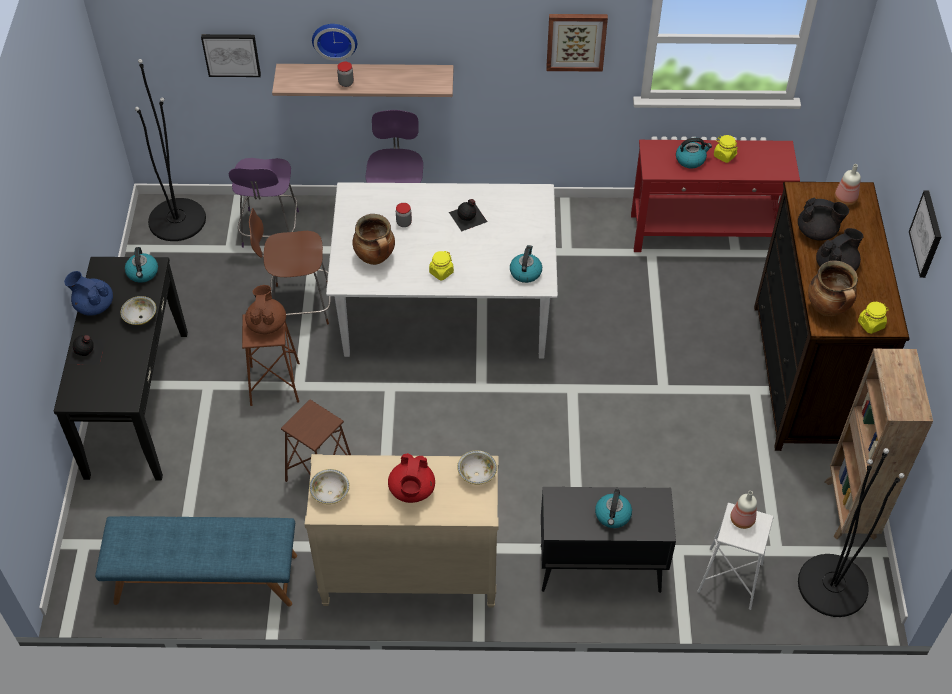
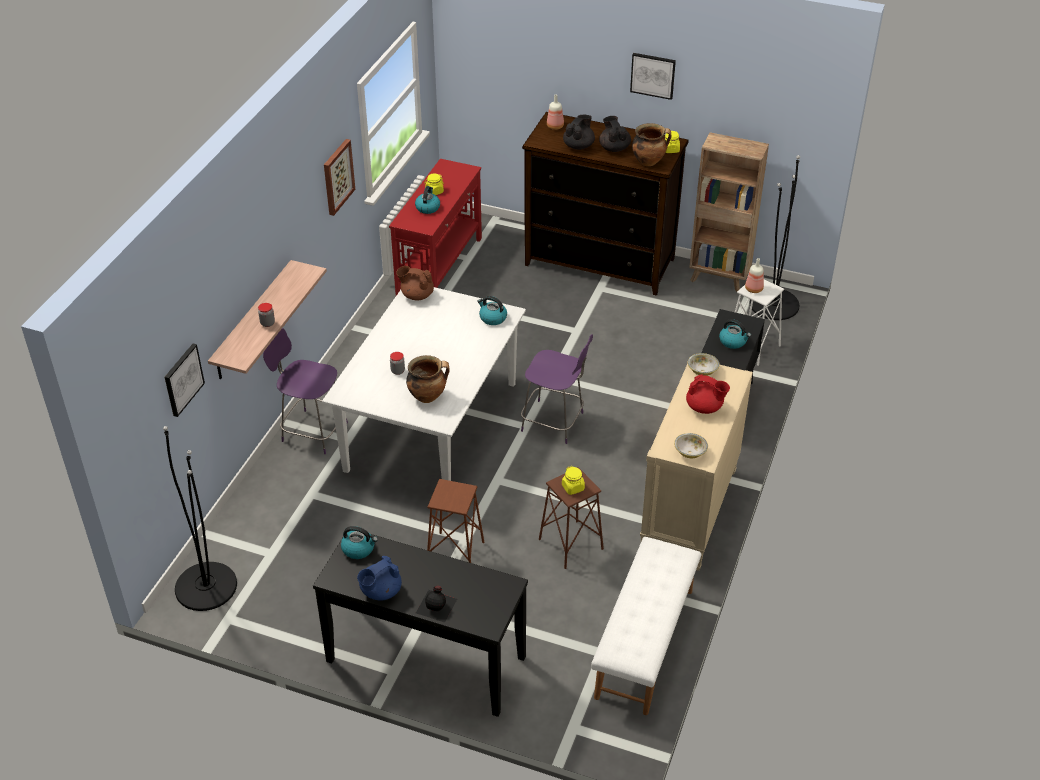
camera: 70 degrees left, 10 degrees down
(140, 317) = (414, 559): bowl -> none
(206, 579) = (645, 643): blue bench -> white bench
(267, 324) = (448, 492): brown teapot -> brown teapot (416, 295)
(270, 231) = (268, 519): purple chair -> purple chair (554, 422)
(299, 304) = (371, 518): brown chair -> none
(335, 39) = (233, 299): wall clock -> none
(441, 272) = (466, 363): yellow jar -> yellow jar (573, 488)
(468, 217) = (414, 333): black bottle -> none

